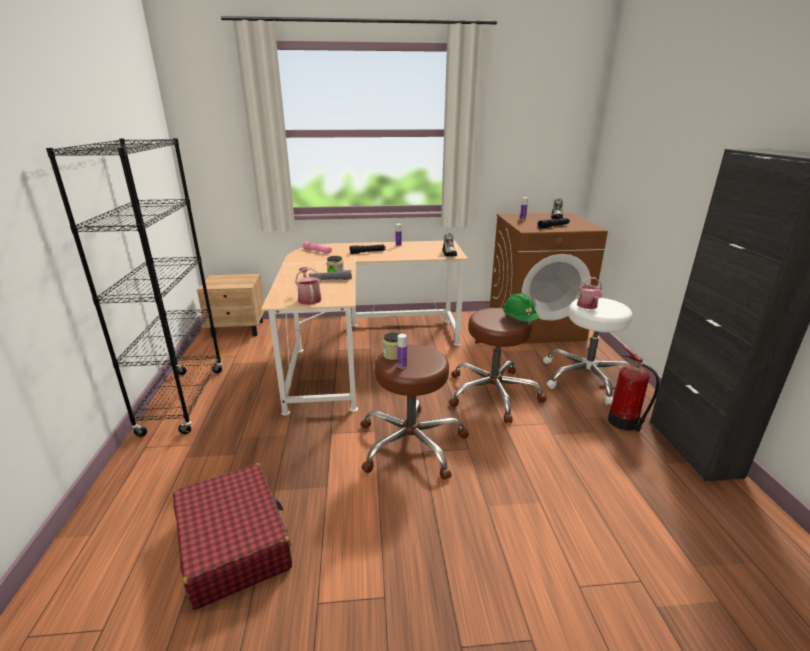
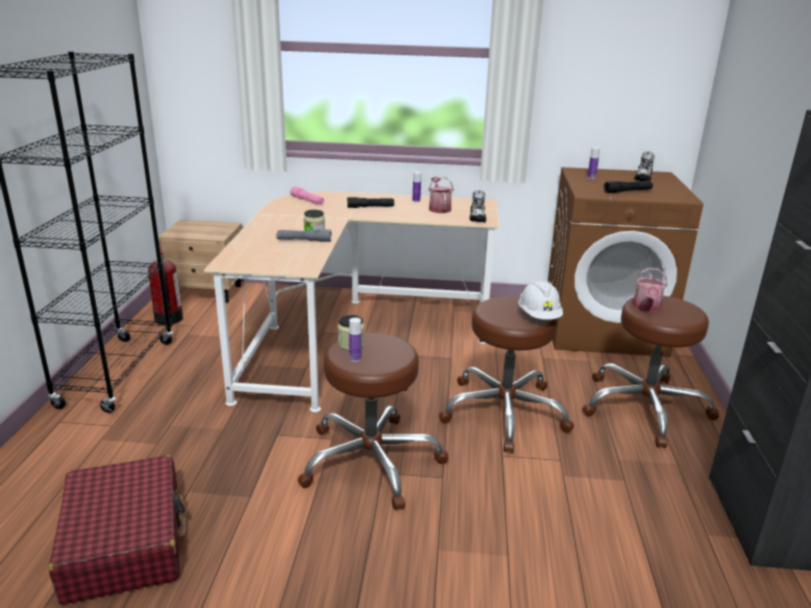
camera: 10 degrees right, 0 degrees up
(309, 299) = (266, 262): watering can -> watering can (439, 208)
(519, 320) = (539, 316): green hard hat -> white hard hat
(586, 378) = (644, 407): white stool -> brown stool
(624, 423) = (671, 474): fire extinguisher -> fire extinguisher (169, 319)

